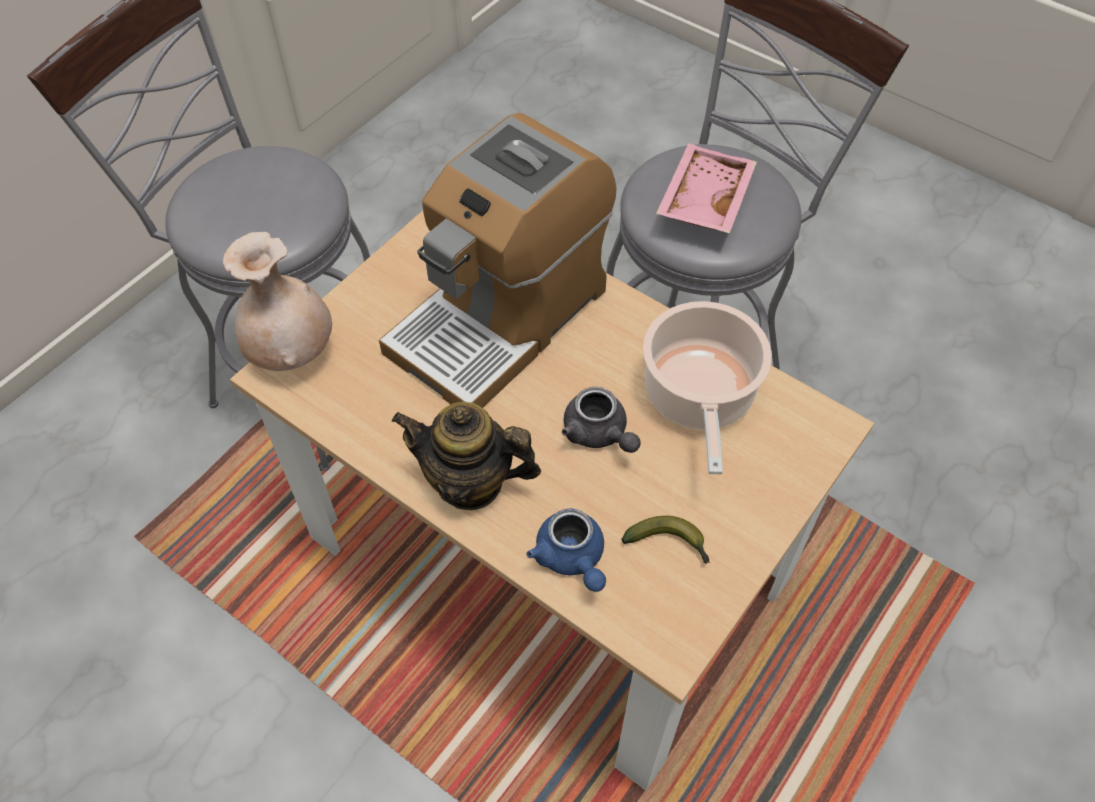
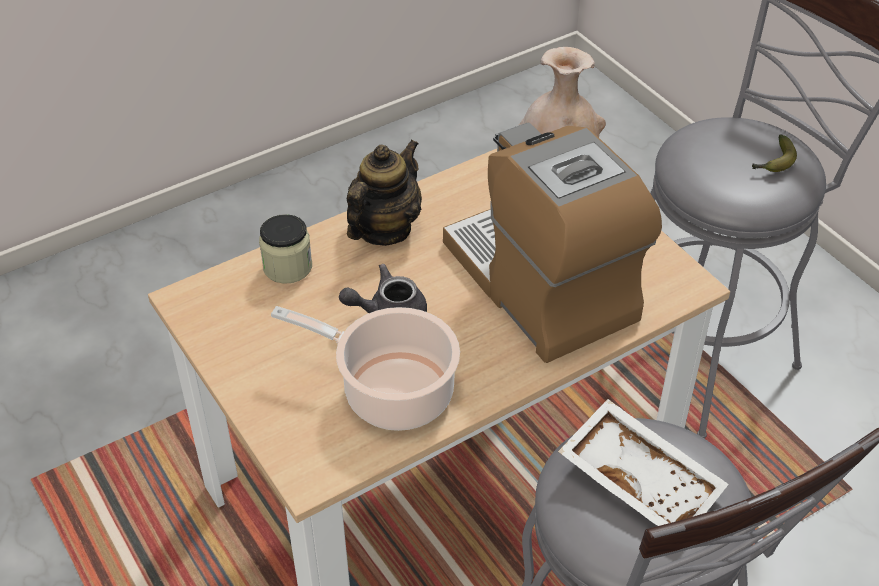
camera: 110 degrees right, 10 degrees down
(572, 558) = (287, 267): blue teapot -> jar
(670, 544) = (264, 325): banana -> banana (774, 162)
(702, 200) = (642, 479): pink tray -> white tray

